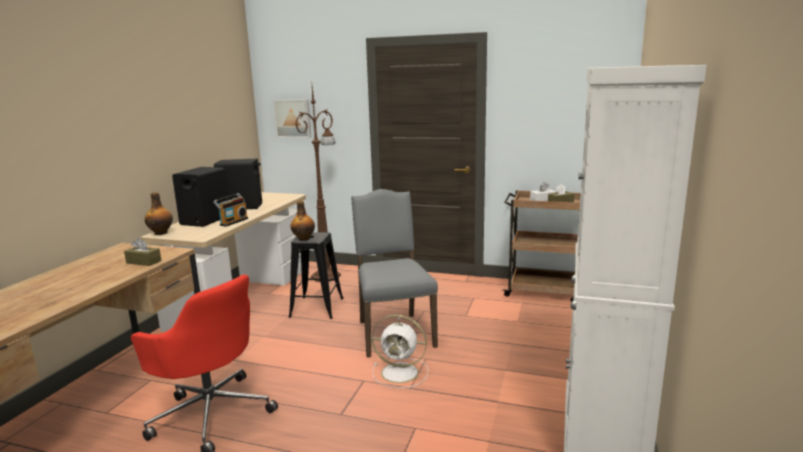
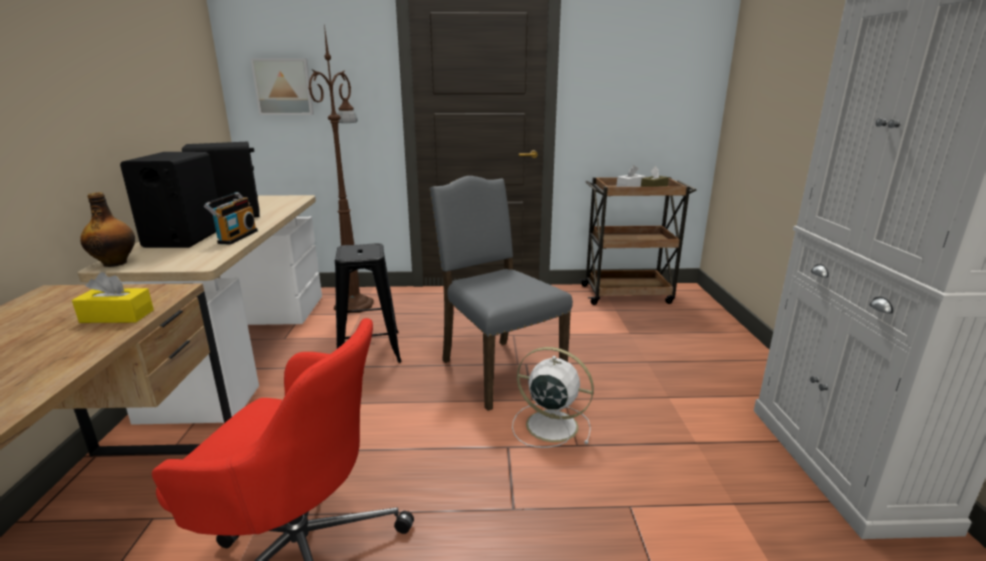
camera: 20 degrees left, 5 degrees up
(143, 262) = (117, 316): brown tissue box -> yellow tissue box
(304, 239) = (352, 255): bottle -> none
(401, 373) = (549, 425): white fan -> white fan turned 150 degrees counterclockwise

